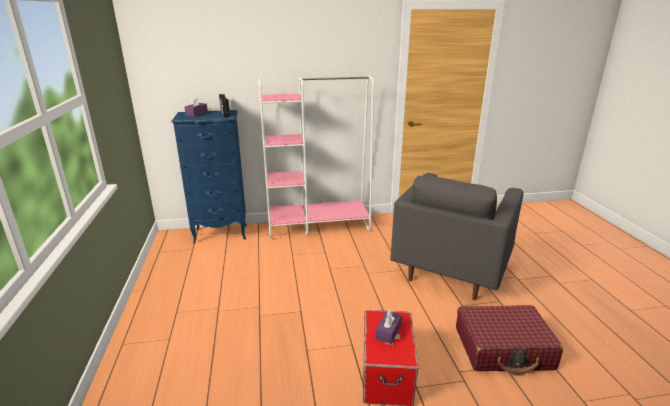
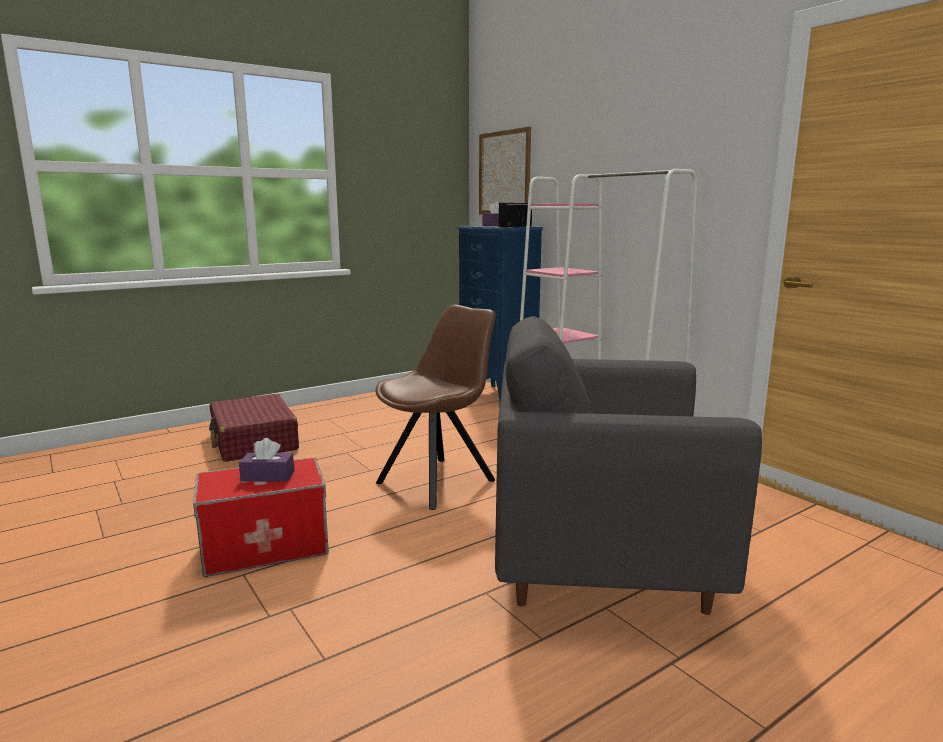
camera: 65 degrees right, 10 degrees down
(181, 70) = (504, 172): none -> picture
(338, 290) = (437, 482): none -> brown chair
(503, 348) = (375, 654): red suitcase -> red suitcase (254, 441)

